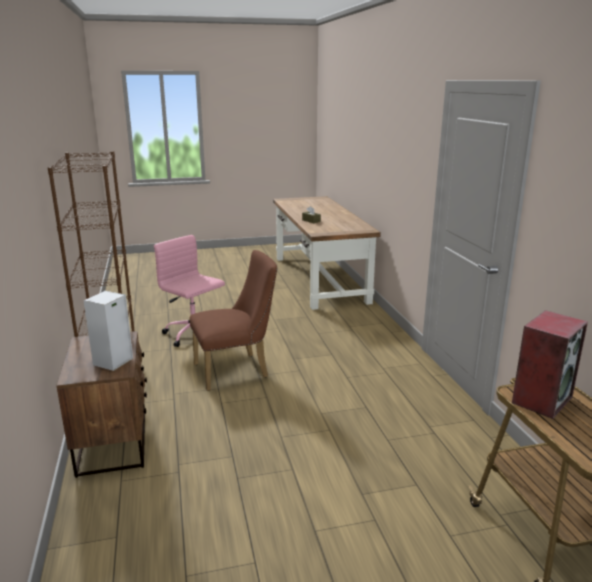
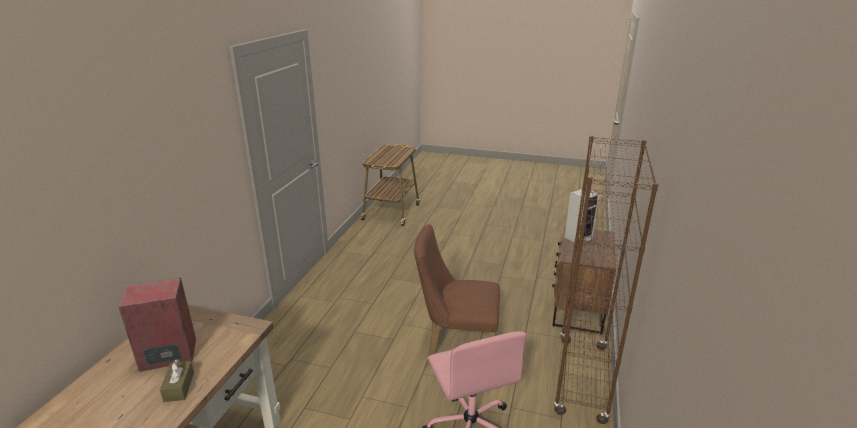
camera: 150 degrees left, 5 degrees up
(541, 399) = (388, 160): speaker -> speaker (167, 355)

